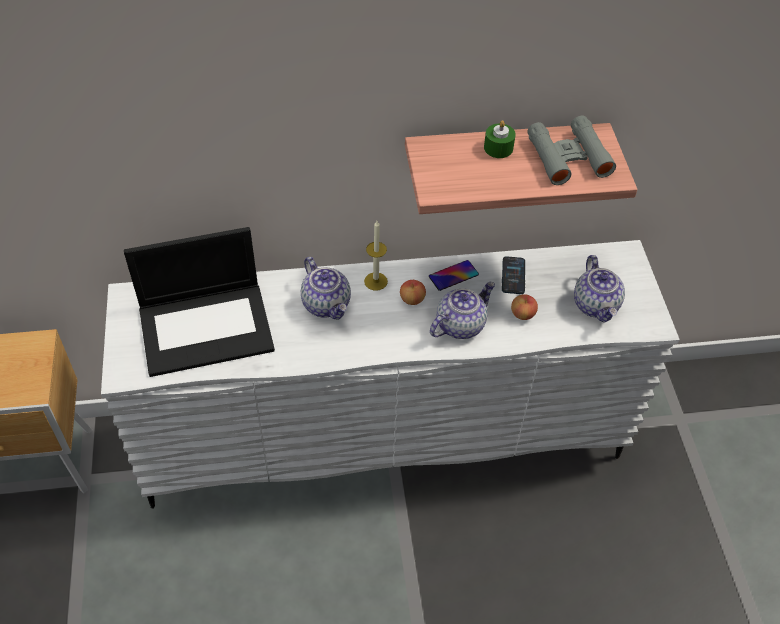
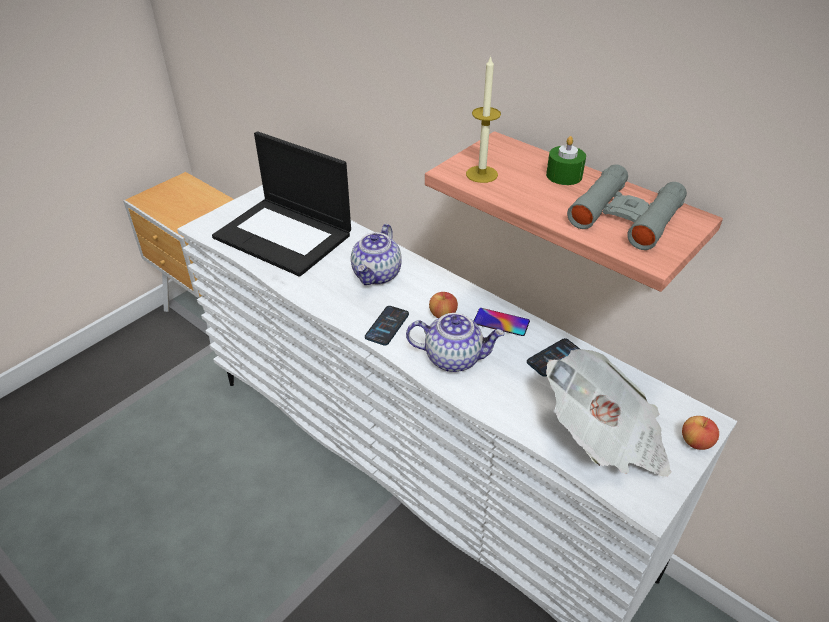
camera: 50 degrees right, 10 degrees down
(375, 281) = (434, 285): candle -> candle (481, 174)
(390, 337) = (387, 326): none -> phone
(522, 314) = (520, 390): apple -> apple (696, 442)
(596, 305) = (605, 437): teapot -> newspaper

